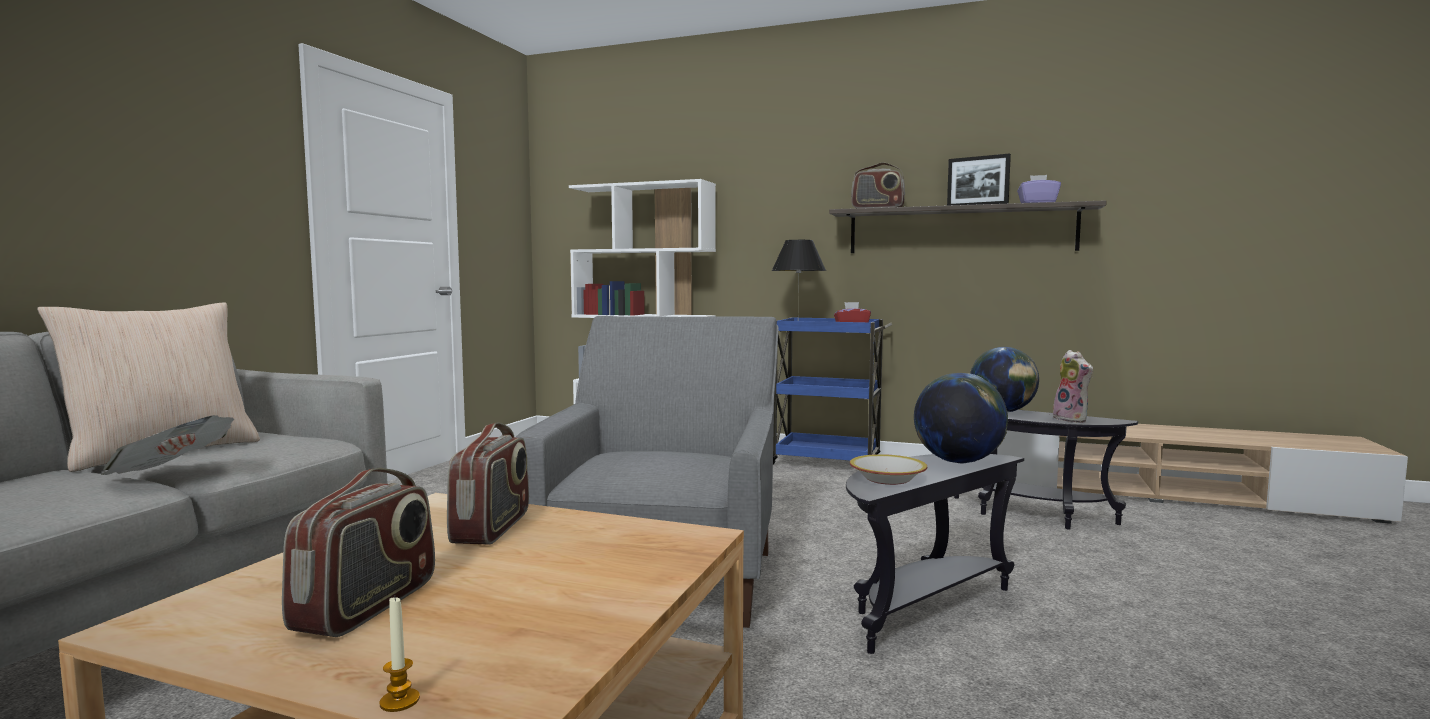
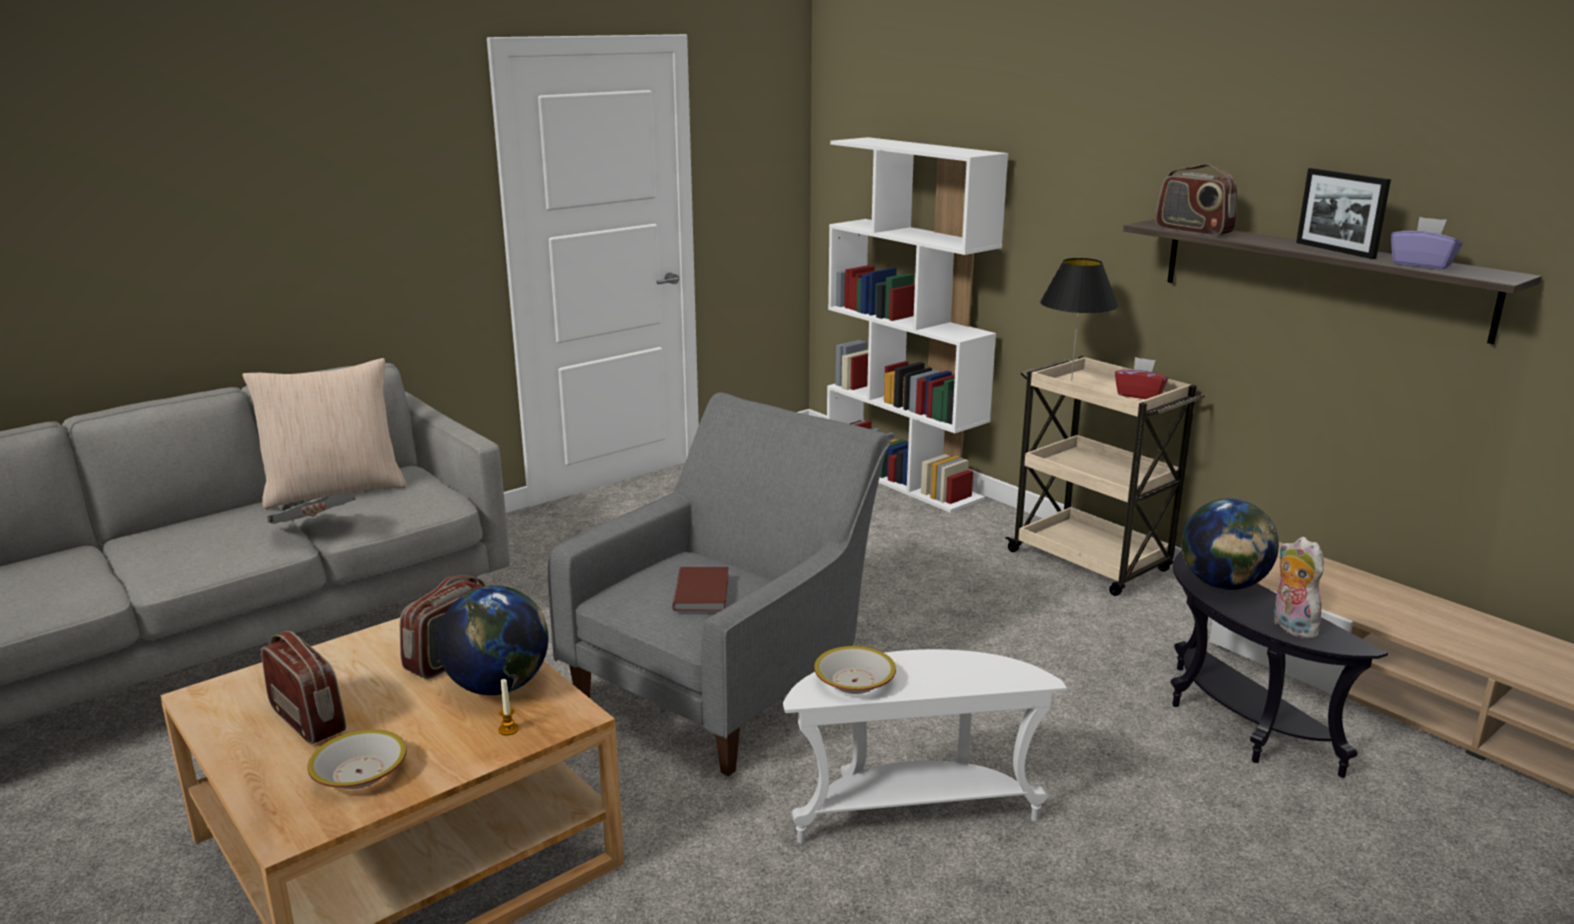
camera: 30 degrees right, 15 degrees up
(368, 606) = (308, 719): radio -> radio turned 90 degrees counterclockwise
(399, 701) = (254, 805): candle -> candle (508, 729)
(520, 630) = (359, 773): none -> bowl
(671, 460) = (703, 592): none -> brown book
(827, 462) = (1091, 562): blue cart -> beige cart
(921, 608) = (912, 811): black side table -> white side table
(958, 462) = (976, 674): globe -> globe (498, 687)
(1072, 419) = (1290, 627): plush toy -> plush toy turned 150 degrees clockwise

